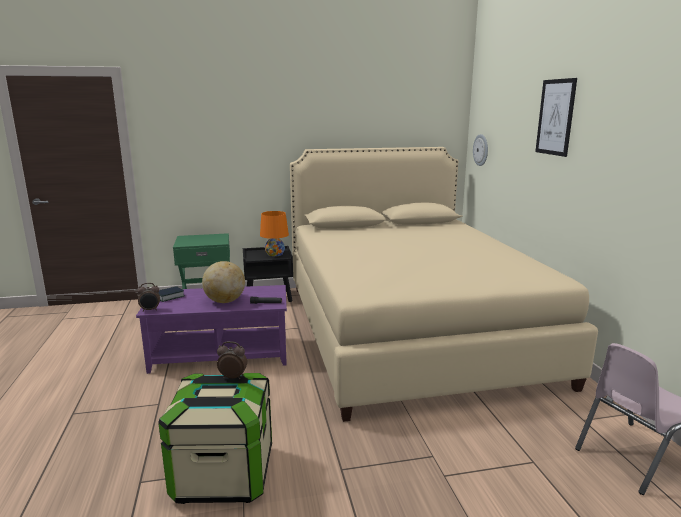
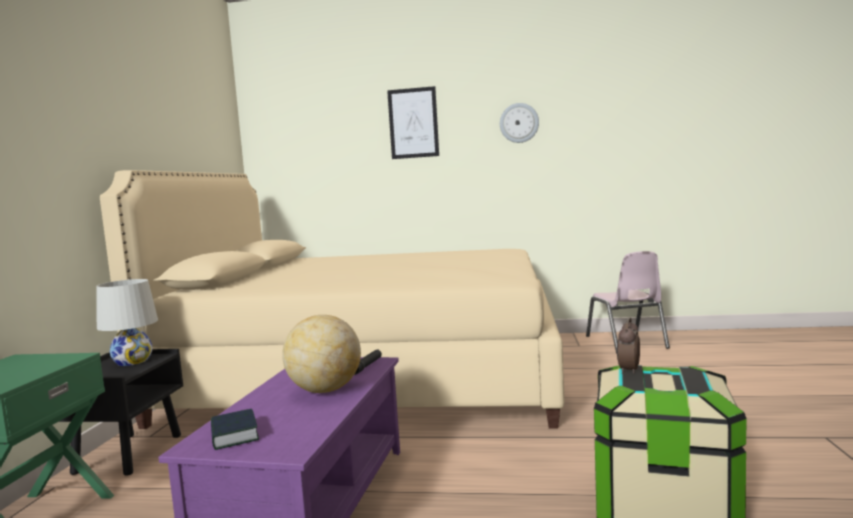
camera: 70 degrees left, 10 degrees down
(150, 310) = (291, 450): alarm clock -> none
(275, 254) = (133, 361): orange table lamp -> white table lamp
(481, 150) = (282, 174): wall clock -> wall clock (519, 123)

